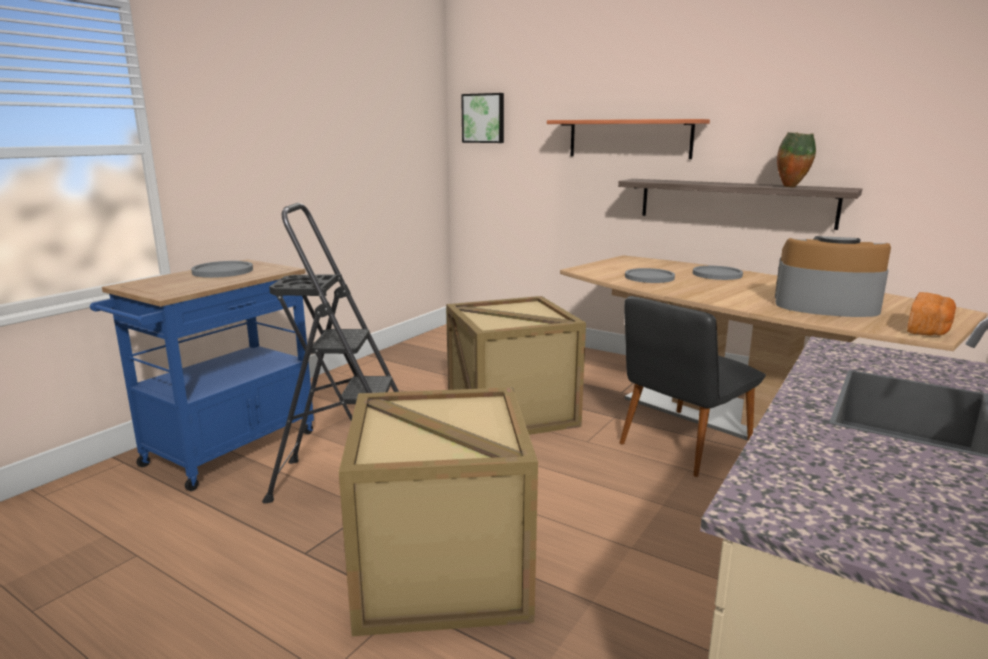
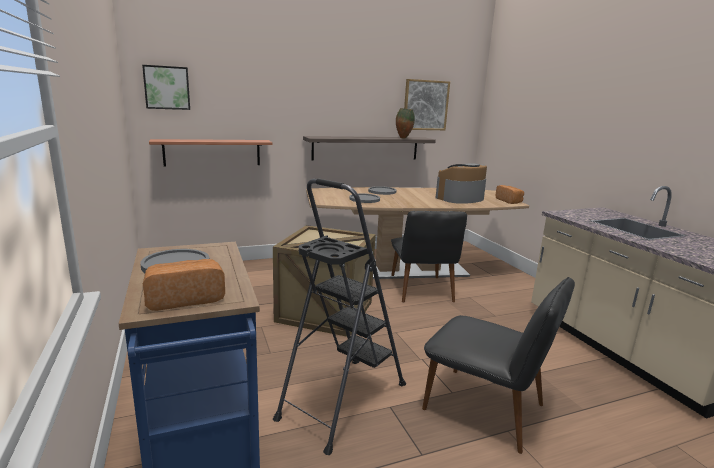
camera: 55 degrees left, 0 degrees up
(155, 286) = (185, 298): none -> bread
(439, 572) = (483, 407): crate -> black chair
(629, 138) = (299, 108): shelf -> shelf (212, 152)
(869, 125) = (425, 105): none -> picture

